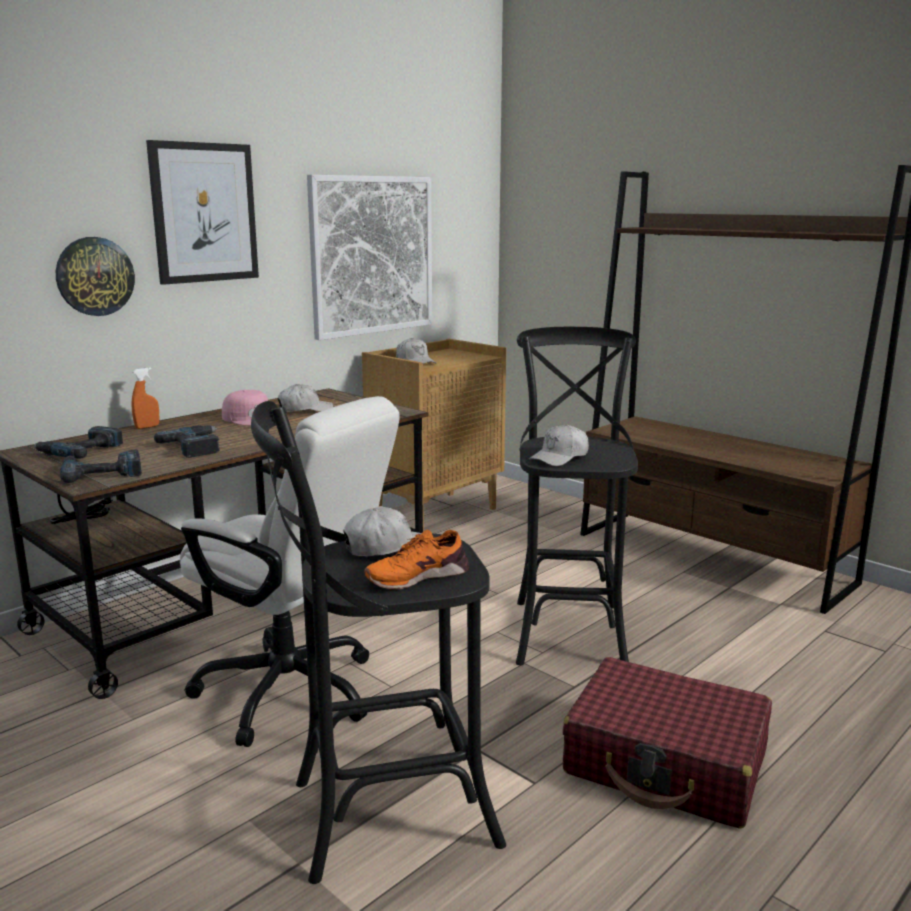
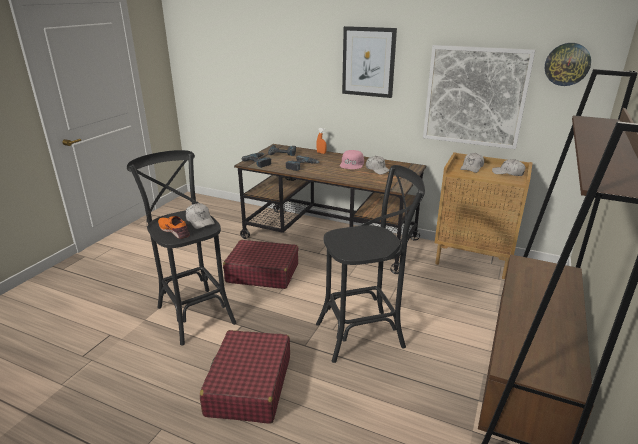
camera: 70 degrees right, 10 degrees up
(95, 276) = (316, 85): wall clock -> wall clock (567, 64)
(295, 694) = (262, 273): white office chair -> red suitcase
(560, 457) = (347, 238): white cap -> white cap (508, 173)

